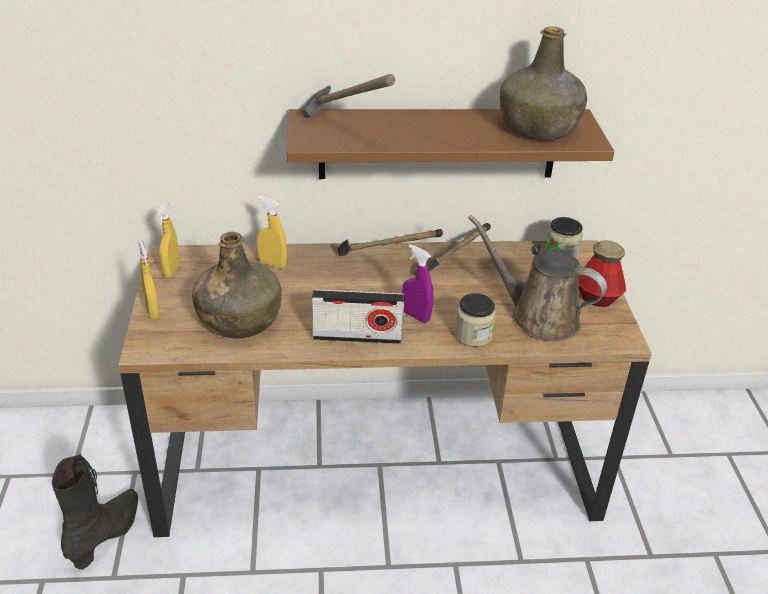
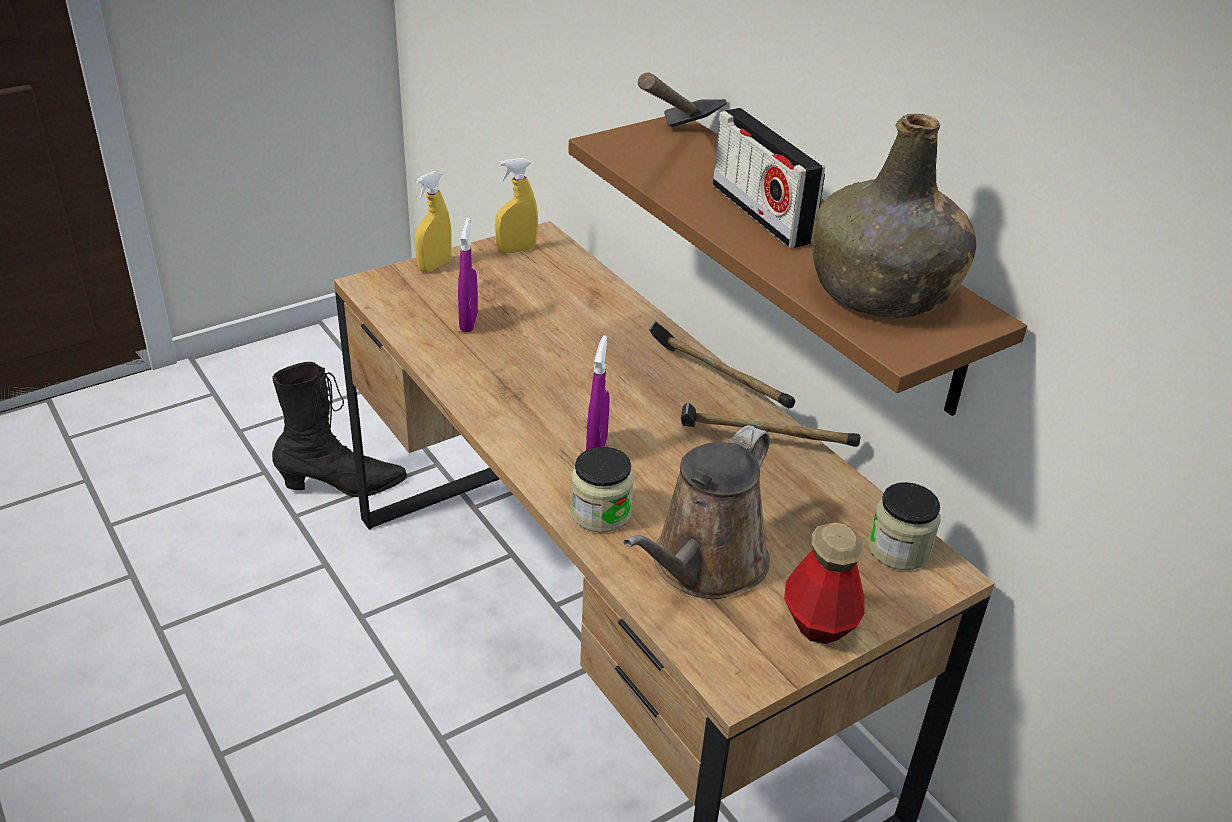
camera: 60 degrees right, 0 degrees up
(239, 320) = (468, 322): green bottle -> purple spray bottle
(272, 264) = (596, 307): yellow spray bottle -> none
(357, 336) = (511, 415): radio -> radio (761, 213)
(538, 317) = (704, 566): brown watering can -> brown watering can turned 150 degrees counterclockwise

